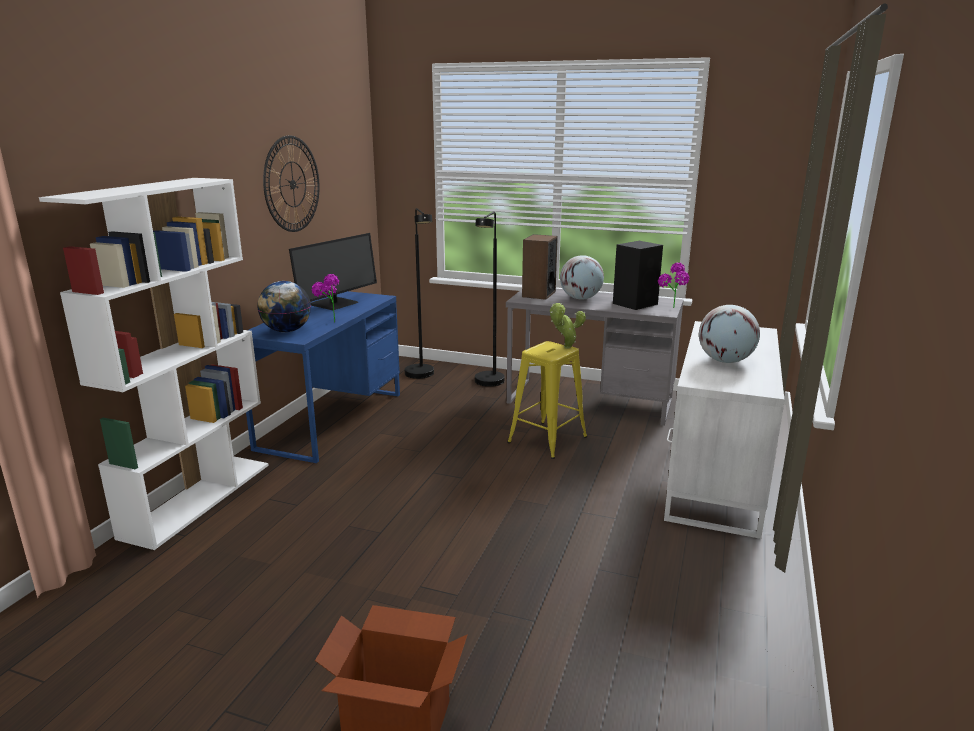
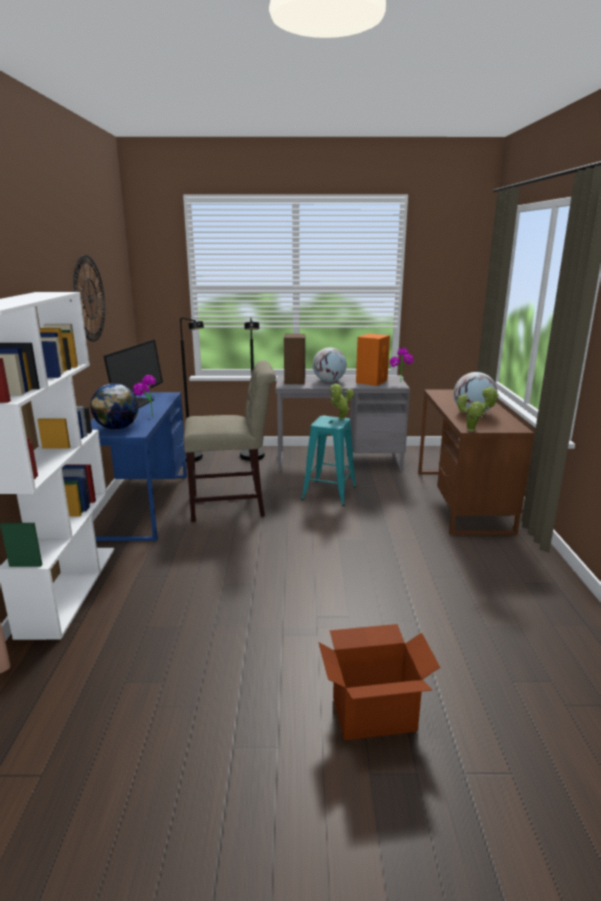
camera: 20 degrees left, 0 degrees up
(424, 436) = (232, 505): none -> beige chair
(547, 439) = (329, 493): yellow stool -> turquoise stool
(635, 303) = (372, 381): black speaker -> orange speaker
(698, 385) = (473, 430): none -> potted plant
(715, 477) = (461, 500): white desk -> brown desk

